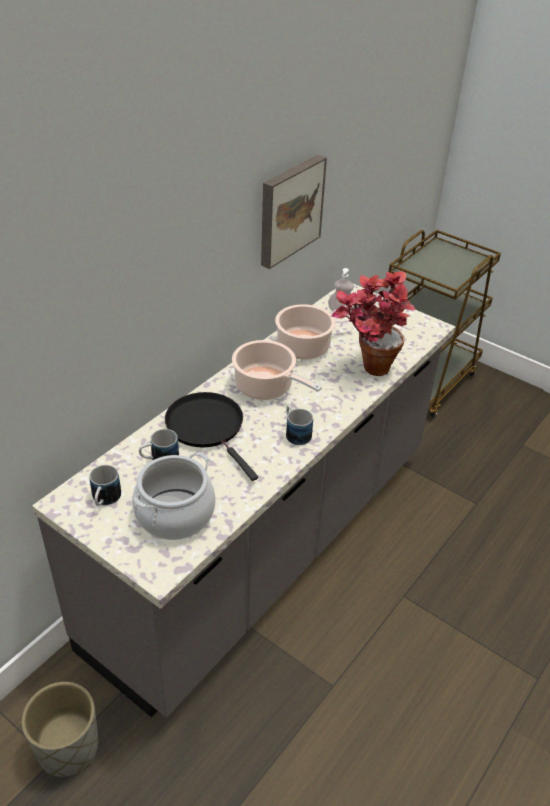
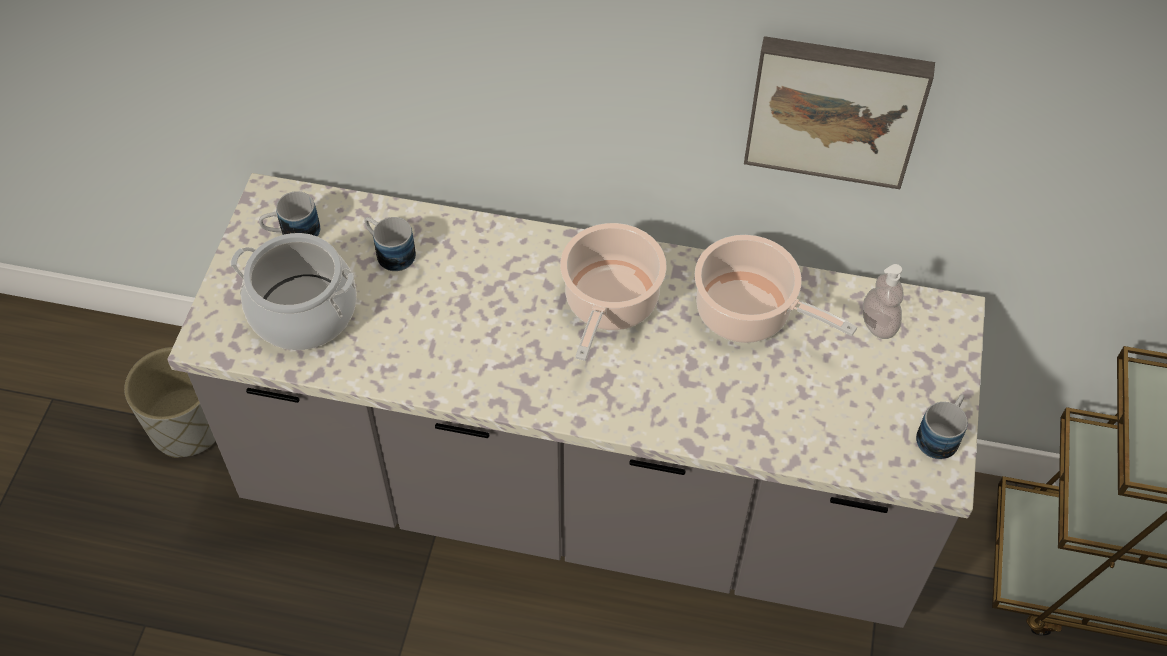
camera: 65 degrees right, 15 degrees up
(208, 427) = (480, 274): black frying pan -> none
(295, 433) = (530, 378): mug -> mug (941, 434)
(365, 368) = (746, 412): potted plant -> none

